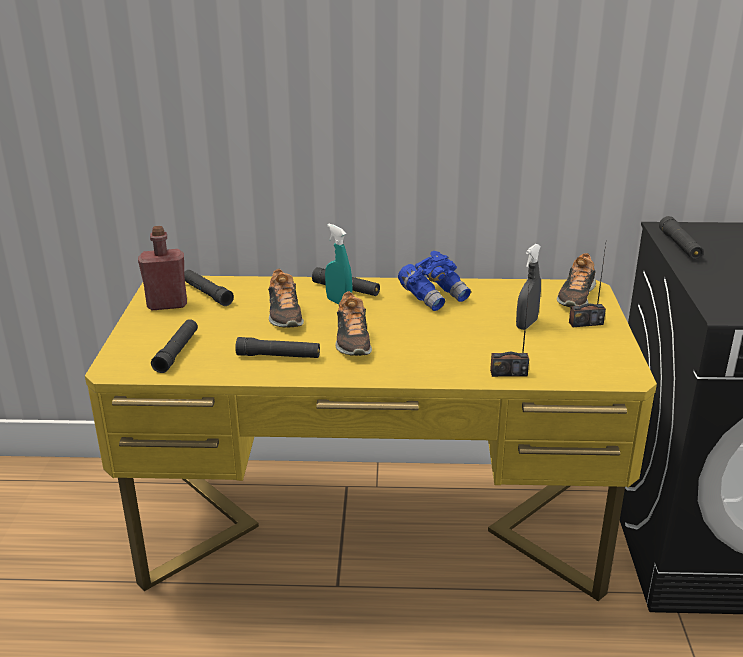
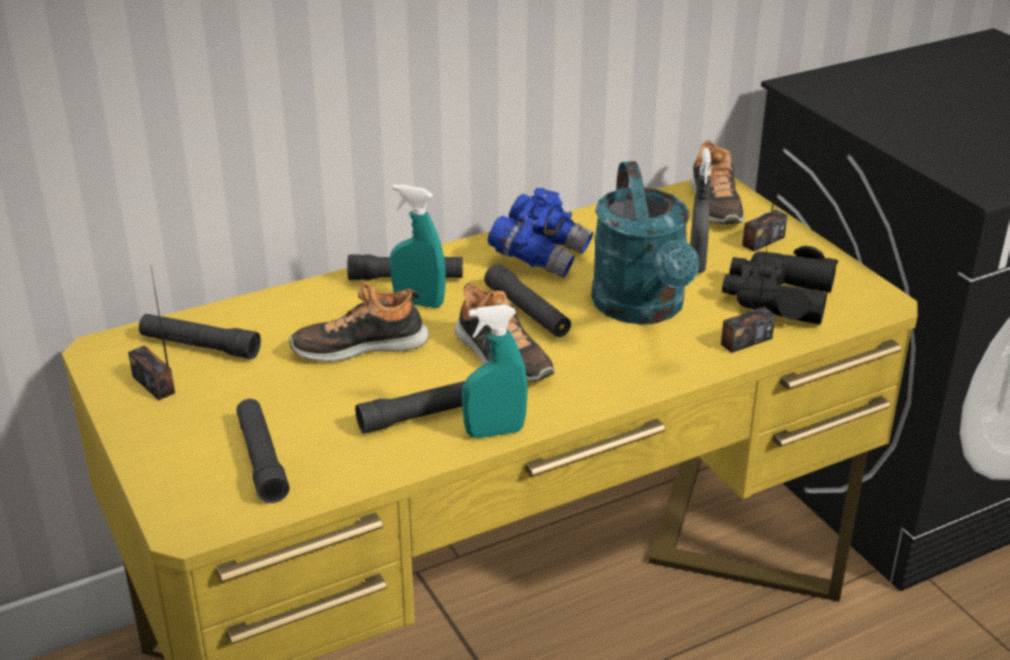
camera: 30 degrees left, 5 degrees up
(167, 304) = (154, 384): red bottle -> radio
(284, 314) = (360, 346): shoe -> shoe turned 120 degrees clockwise
(306, 375) = (494, 432): none -> turquoise spray bottle
(463, 339) = (643, 309): none -> turquoise watering can
(558, 355) = (777, 297): none -> black binoculars
(679, 246) = (842, 107): black flashlight -> black flashlight (527, 312)

